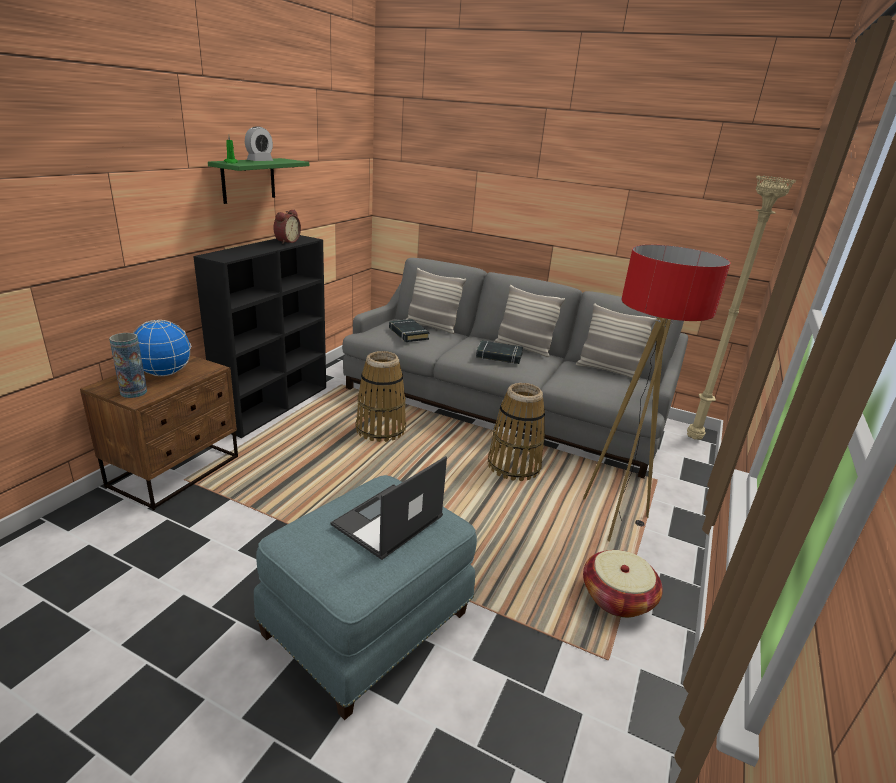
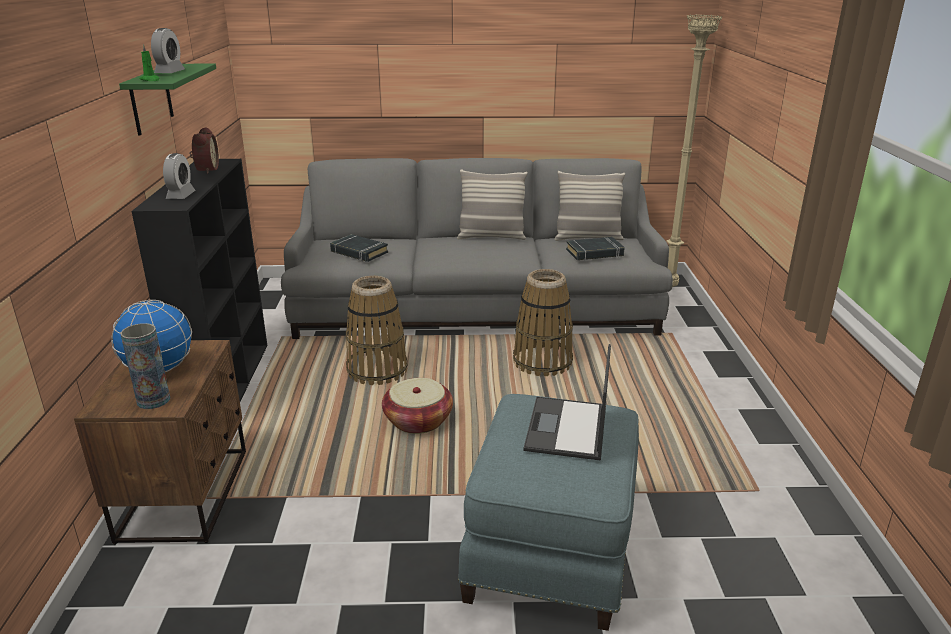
camera: 25 degrees left, 0 degrees up
(239, 253) = (181, 195): none -> alarm clock
(432, 326) = (372, 238): pillow -> none
(499, 356) = (479, 250): black book -> black book (595, 253)
(613, 519) = (666, 379): floor lamp -> none
(617, 598) = (724, 441): basket -> basket (418, 421)

